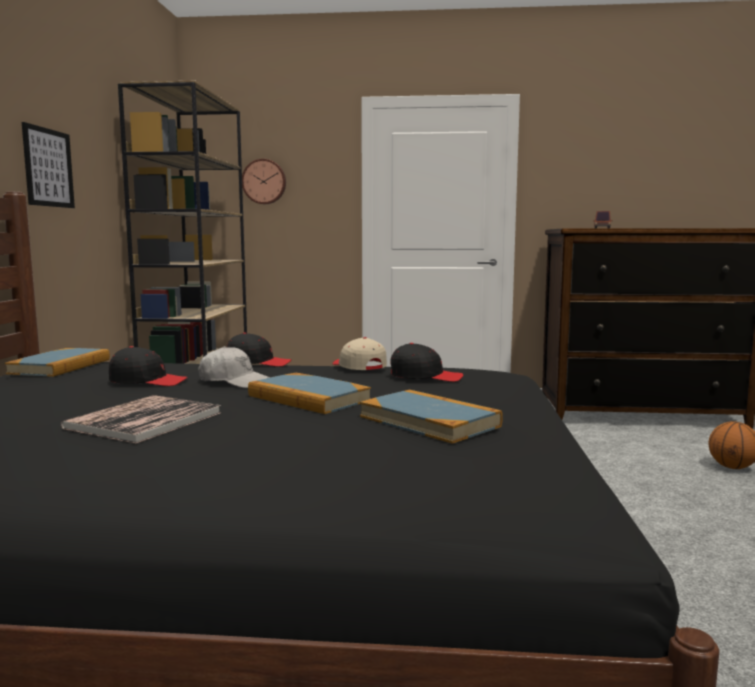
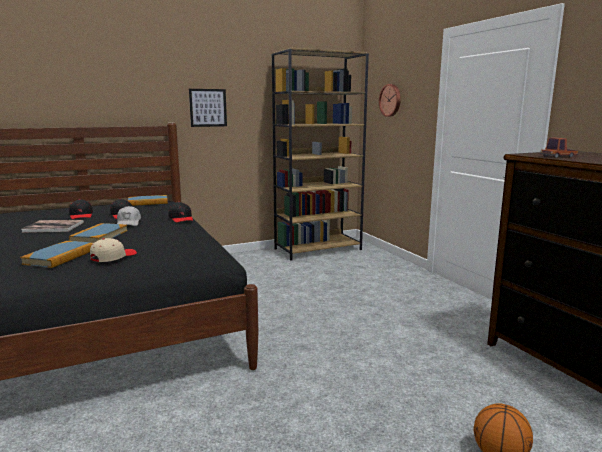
camera: 60 degrees right, 5 degrees up
(358, 367) = (183, 231): beige cap -> beige cap (113, 257)
(425, 377) = (164, 244): black cap -> black cap (81, 215)

